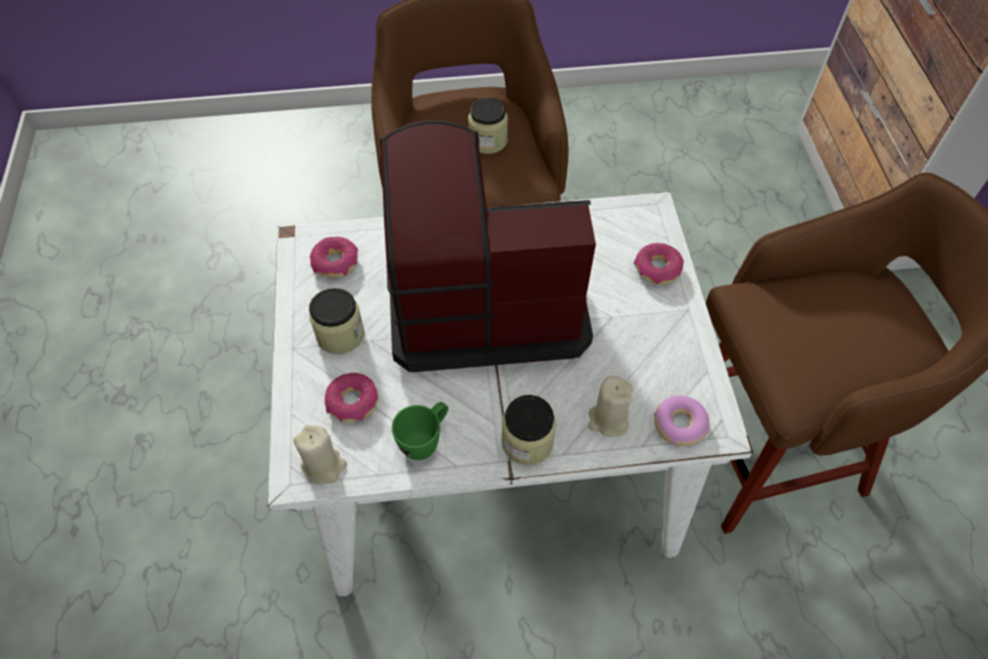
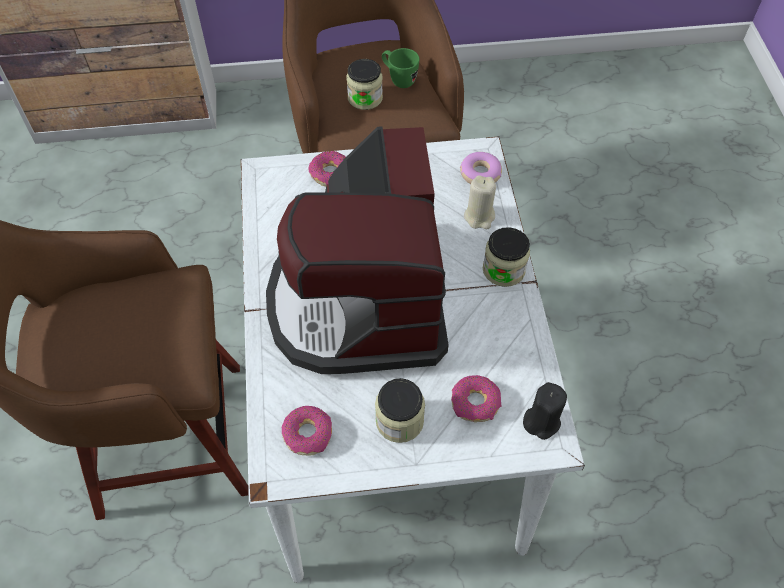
camera: 90 degrees left, 0 degrees up
(324, 466) = (541, 421): beige candle -> black candle
(425, 440) = (509, 342): green mug -> green mug (398, 80)
(488, 141) = (123, 316): jar -> jar (365, 98)

